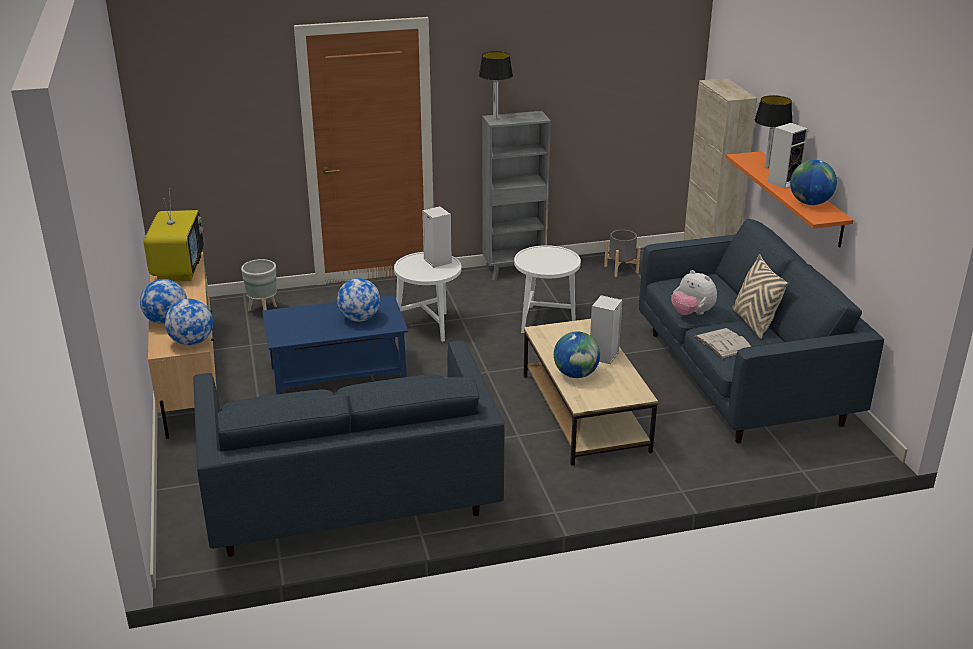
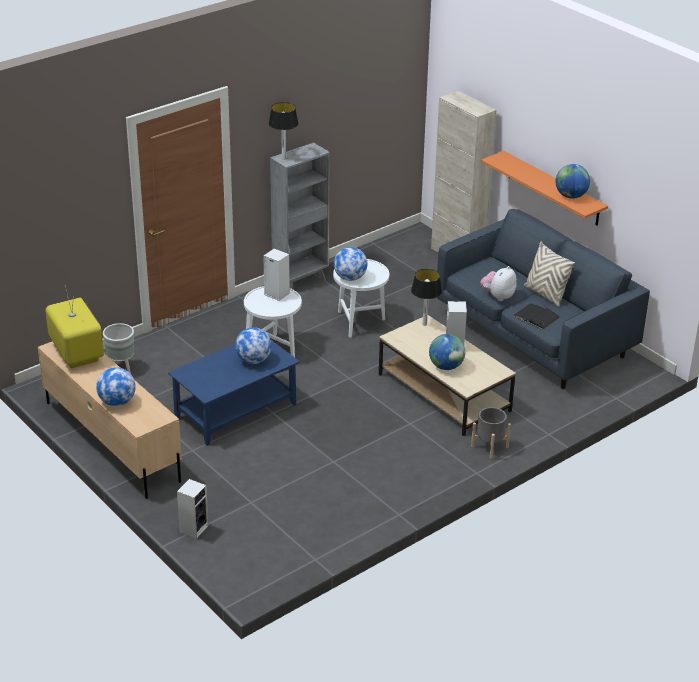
camera: 25 degrees left, 5 degrees up
(192, 342) = (156, 414): globe -> globe (350, 278)
(350, 494) = (326, 501): blue sofa -> none
(621, 269) = (385, 260): grey planter -> grey planter (489, 446)
(691, 313) = (498, 296): plush toy -> plush toy turned 105 degrees clockwise
(724, 343) = (536, 316): white book -> black book
(767, 167) = (519, 166): table lamp -> table lamp (425, 324)
(784, 182) = (540, 179): speaker -> speaker (194, 528)

